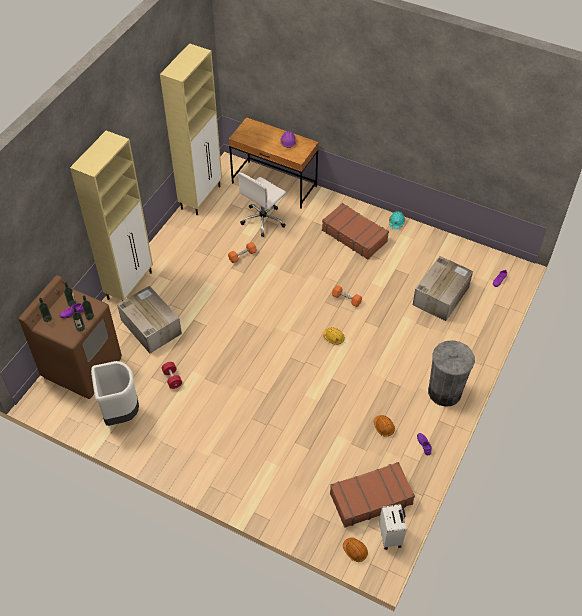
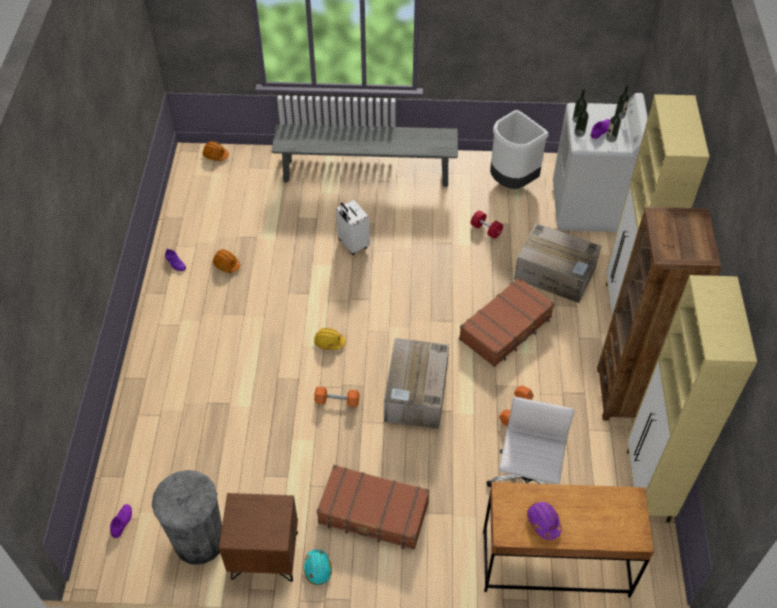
camera: 155 degrees right, 0 degrees up
(82, 367) = (589, 207): brown washing machine -> white washing machine
(172, 241) = (626, 394): none -> brown bookcase
(231, 471) = (366, 173): none -> grey bench
(370, 498) = (216, 198): brown suitcase -> brown suitcase (506, 328)
(391, 536) = (185, 176): white suitcase -> white suitcase (352, 244)
(422, 237) = (264, 556): none -> brown nightstand
(441, 295) = (205, 459): cardboard box -> cardboard box (416, 394)
(444, 392) = (166, 327): grey trash can -> grey trash can (199, 541)

